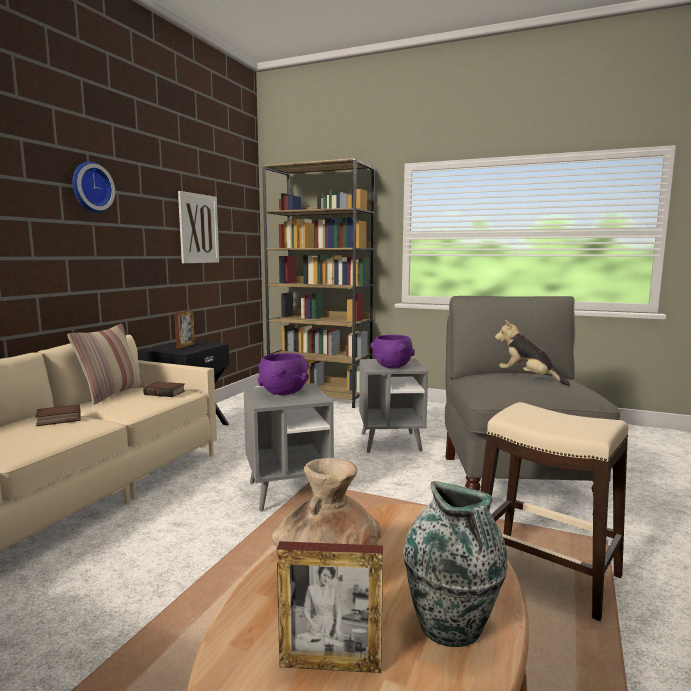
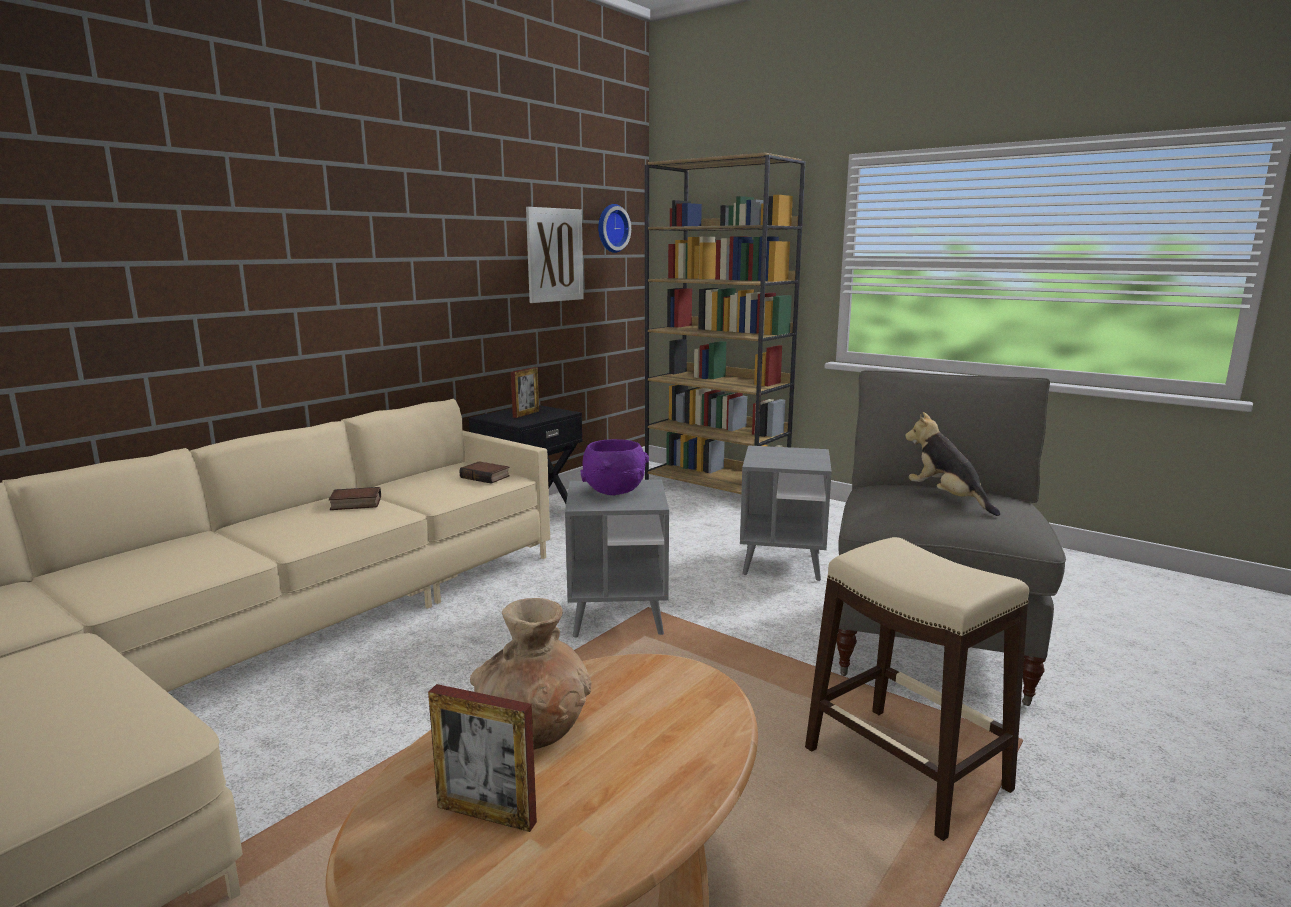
camera: 15 degrees right, 5 degrees up
(90, 187) = (408, 214): wall clock -> wall clock (611, 228)
(112, 394) = (425, 474): pillow -> none
(392, 366) = (785, 461): purple bowl -> none
(451, 627) = (632, 802): vase -> none

